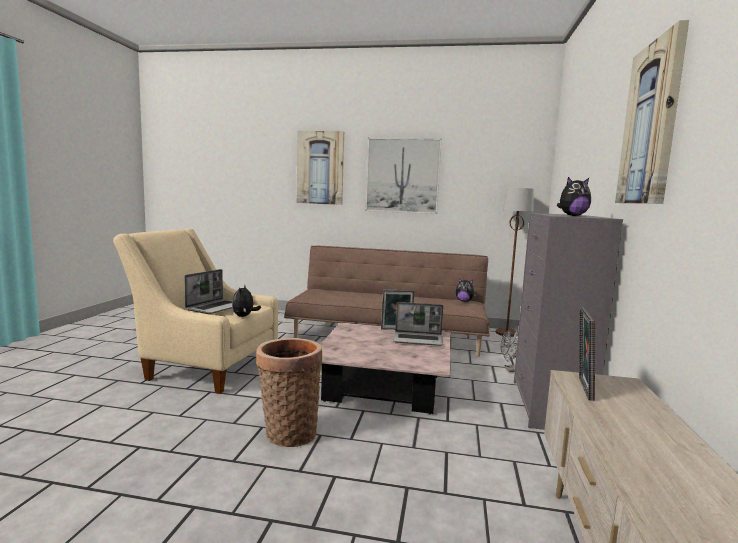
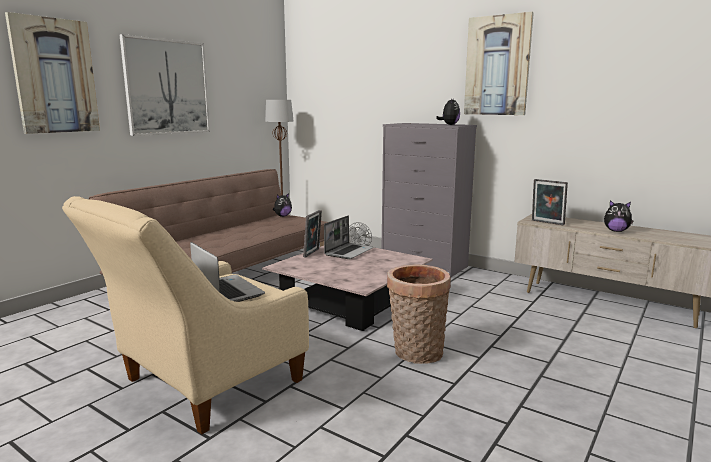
camera: 65 degrees left, 5 degrees up
(244, 316) = (268, 285): plush toy -> plush toy (616, 231)

